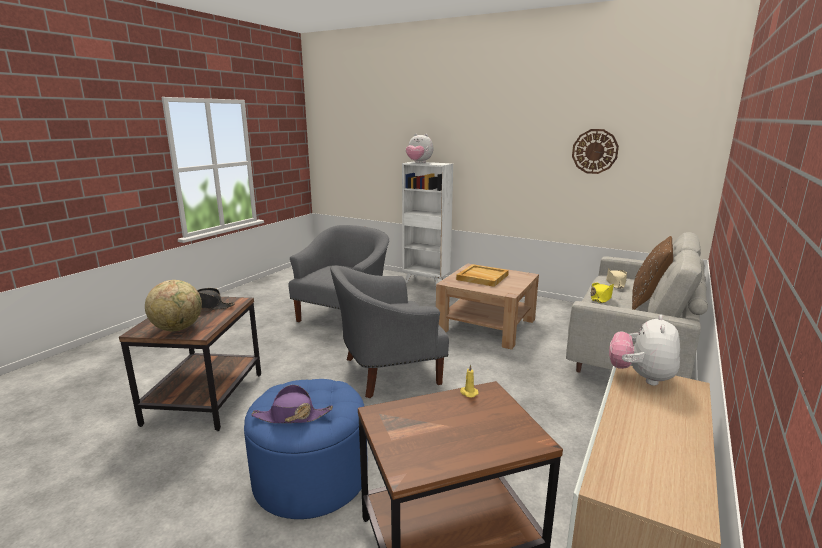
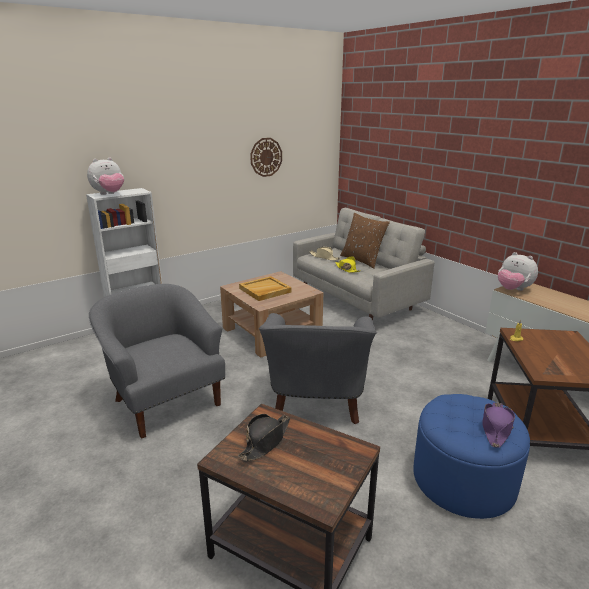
camera: 65 degrees left, 5 degrees up
(178, 328) = (333, 468): globe -> none

